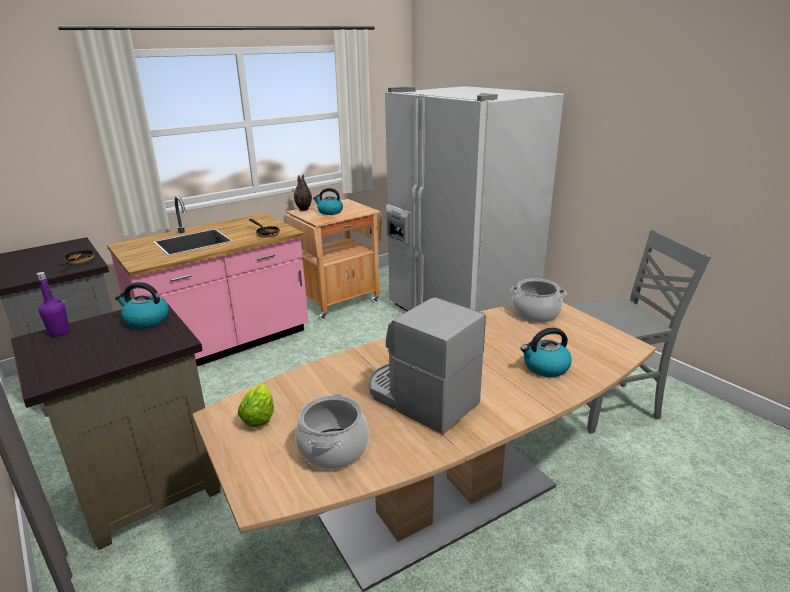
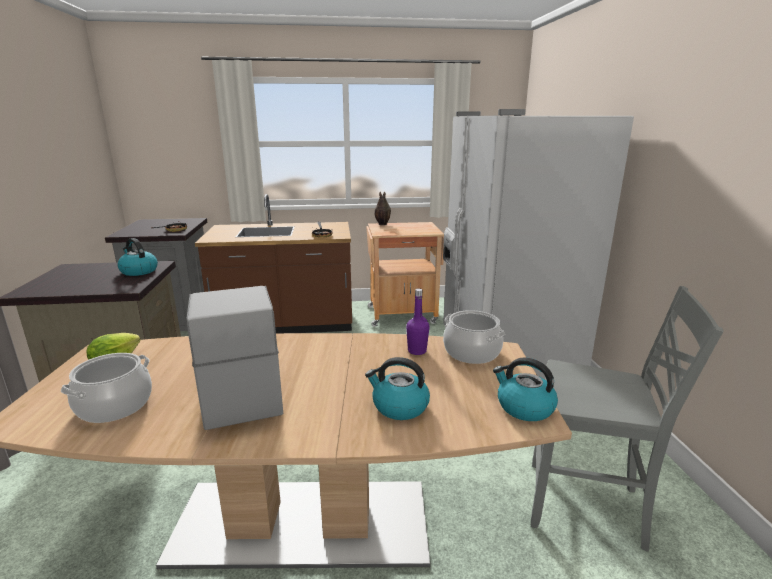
camera: 30 degrees right, 5 degrees down
(59, 332) = (86, 266): purple bottle -> purple bottle (417, 351)
(225, 343) = (286, 324): pink counter -> brown counter
(329, 212) = (400, 229): kettle -> kettle (524, 407)

